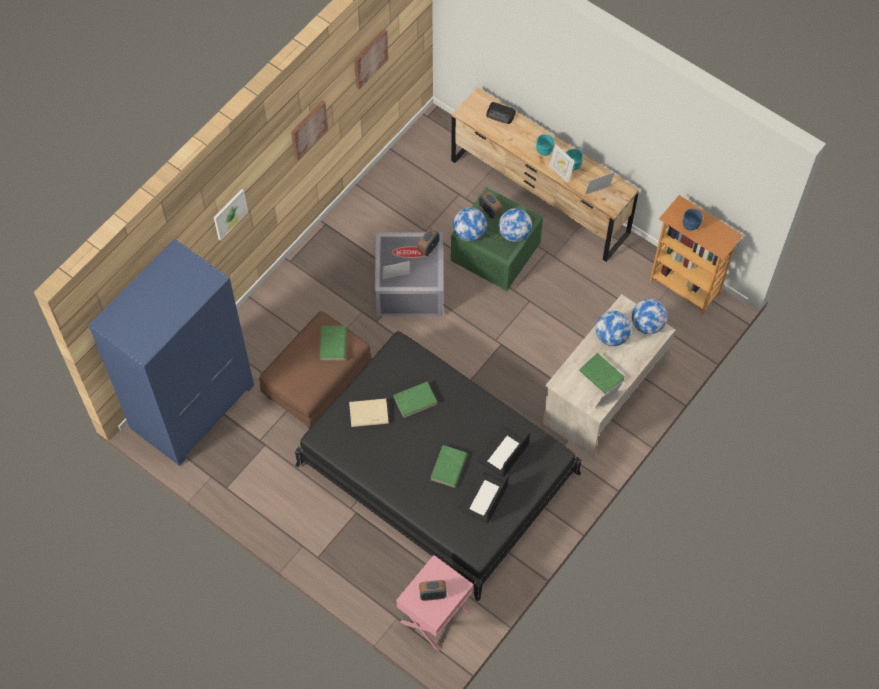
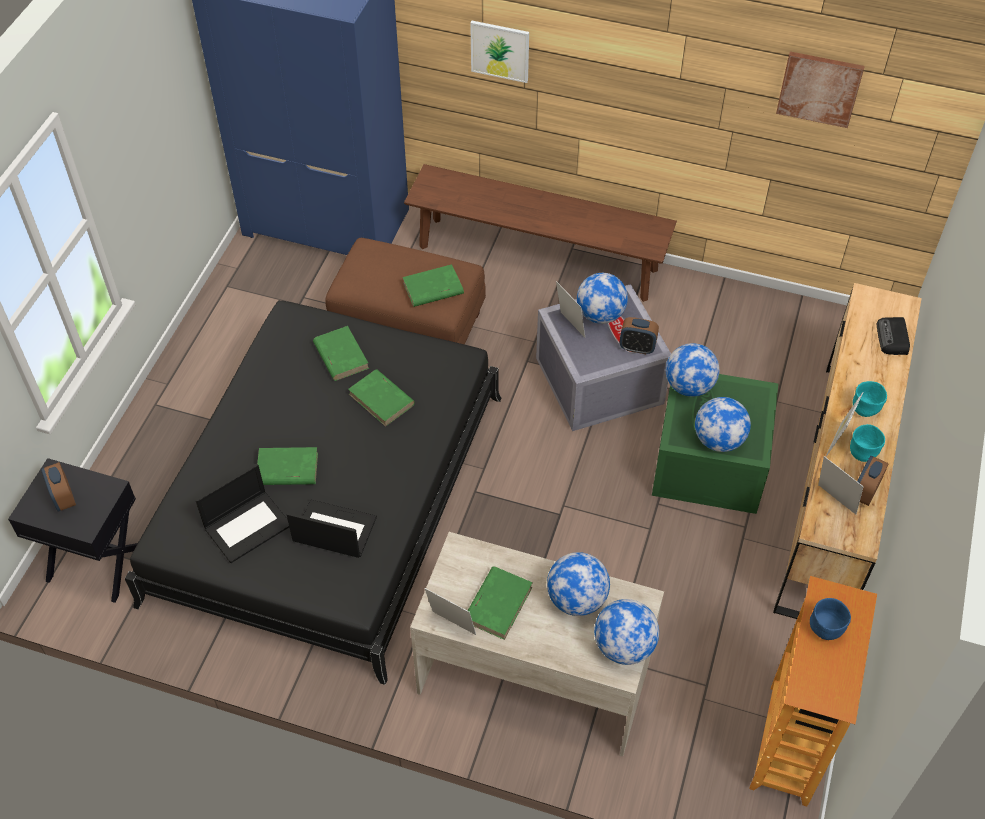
camera: 70 degrees right, 10 degrees down
(289, 284) = (537, 258): none -> brown bench
(308, 129) = (669, 75): picture -> none
(368, 414) = (340, 355): beige book -> green book
(394, 258) = (600, 315): none -> globe
(436, 617) = (97, 563): pink nightstand -> black nightstand
(483, 498) = (248, 525): laptop -> laptop turned 135 degrees clockwise
(489, 211) = (739, 399): alarm clock -> alarm clock (864, 492)

